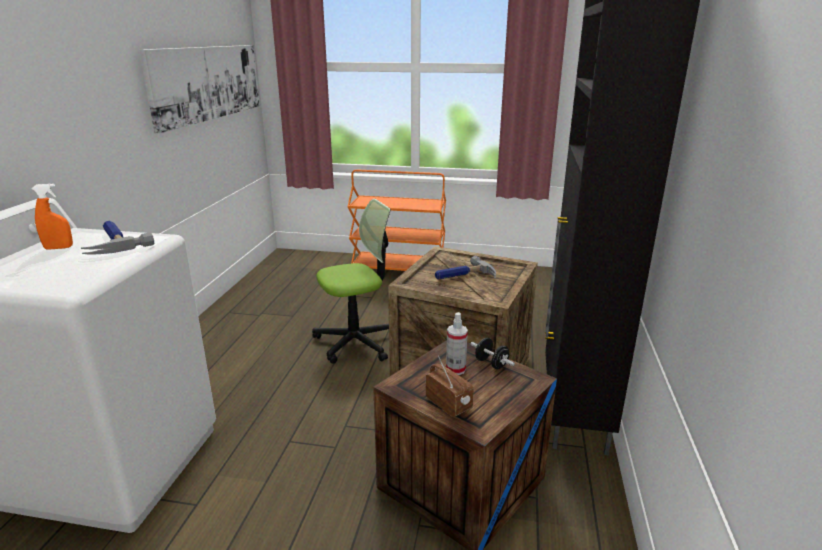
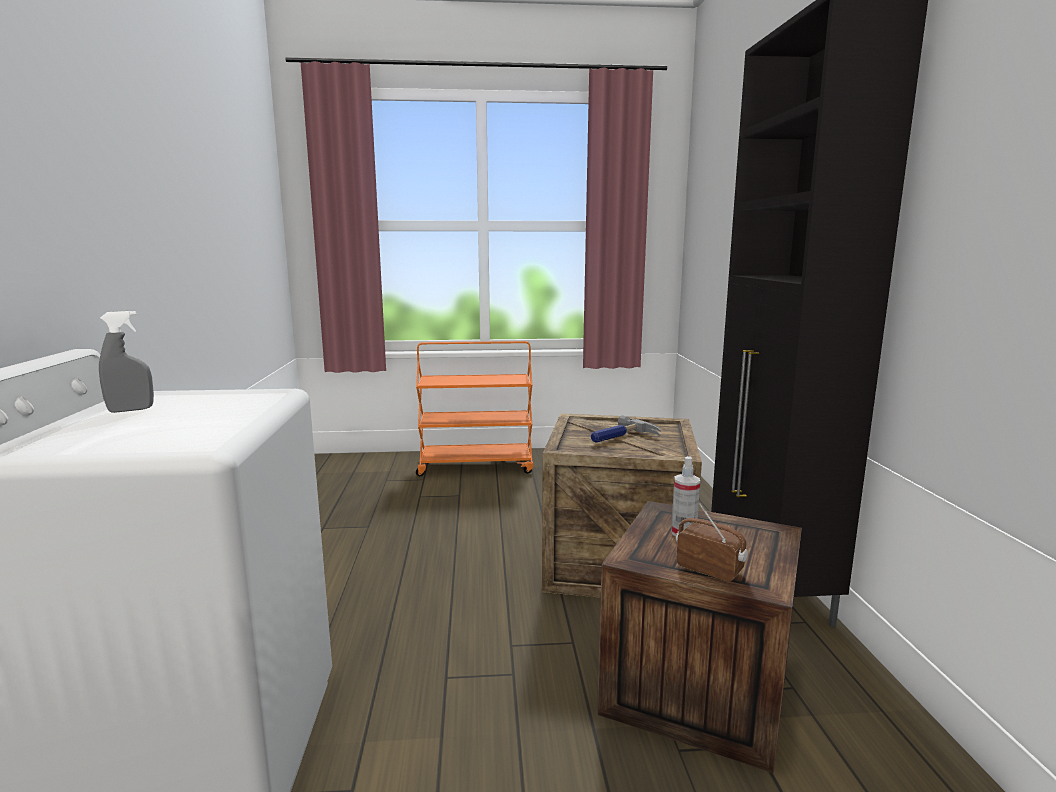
camera: 15 degrees left, 10 degrees down
(58, 248) = (131, 410): orange spray bottle -> grey spray bottle
(113, 242) = (212, 399): hammer -> none
(208, 83) = (241, 235): picture -> none
(356, 342) = (469, 546): office chair -> none
(491, 364) = (718, 522): black dumbbell -> none

